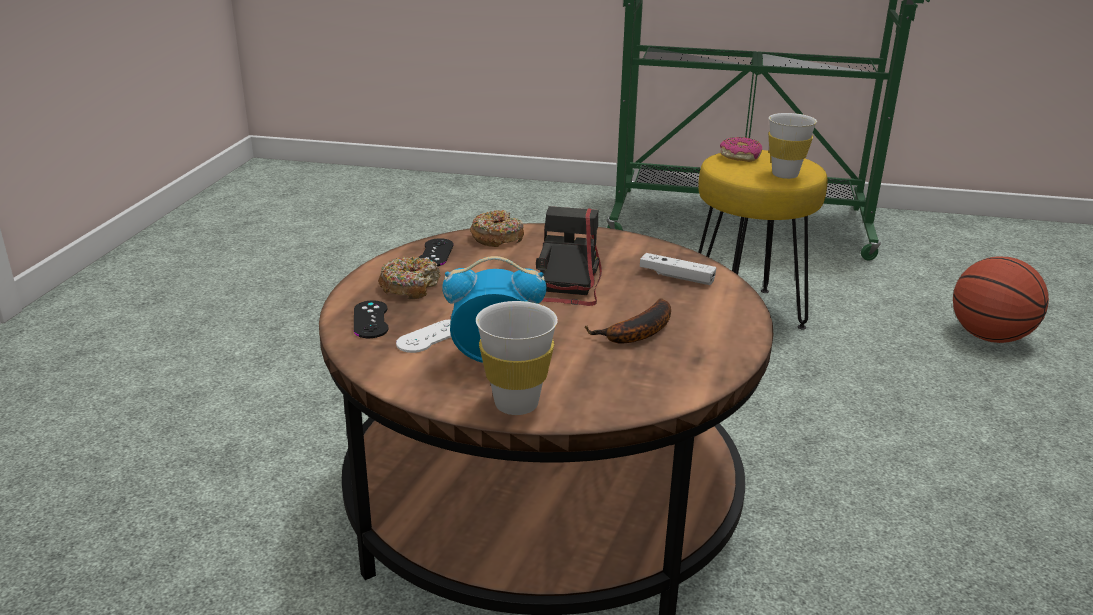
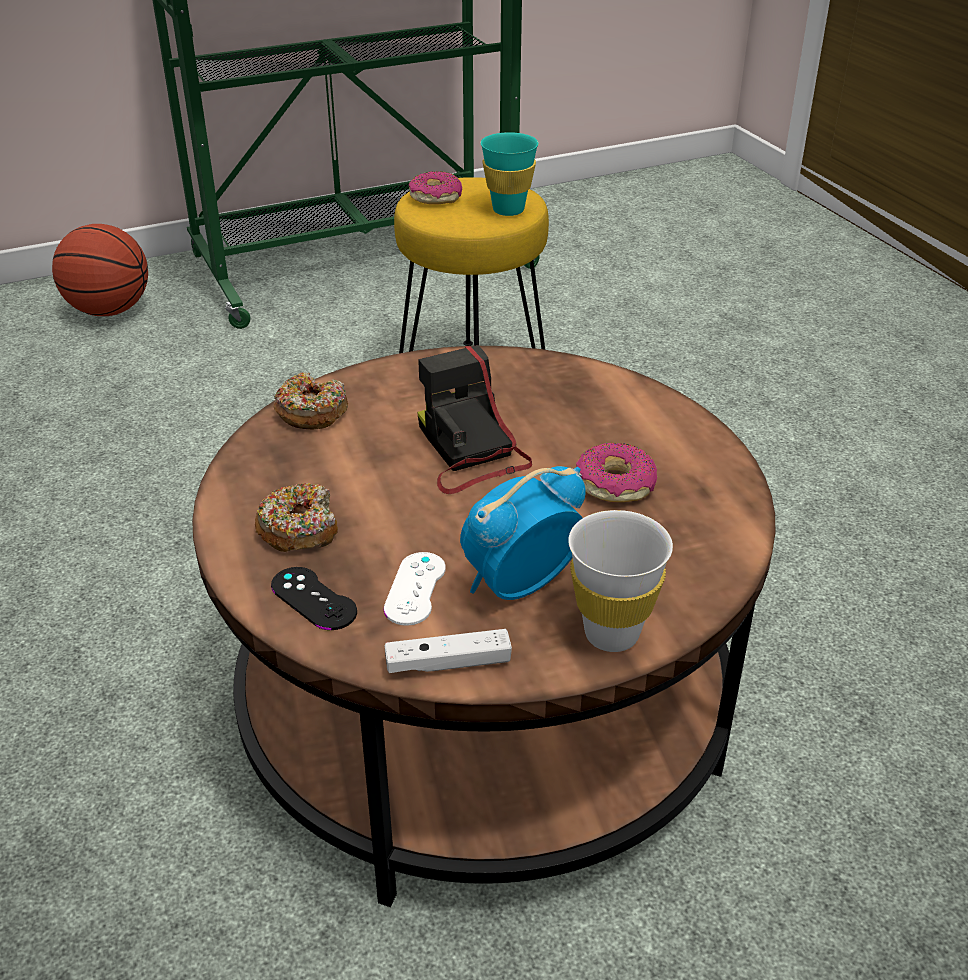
camera: 35 degrees left, 10 degrees up
(435, 253) = (266, 465): black game controller -> none
(637, 333) = (615, 484): banana -> donut
(676, 277) = (566, 392): white game controller -> white game controller (448, 663)
(785, 175) = (508, 210): white cup -> turquoise cup
(990, 337) = (707, 322): basketball -> basketball (110, 311)

